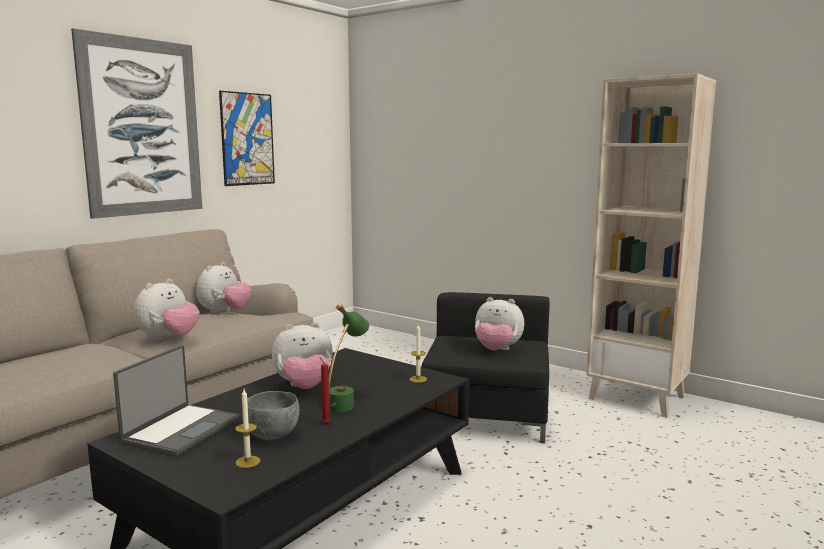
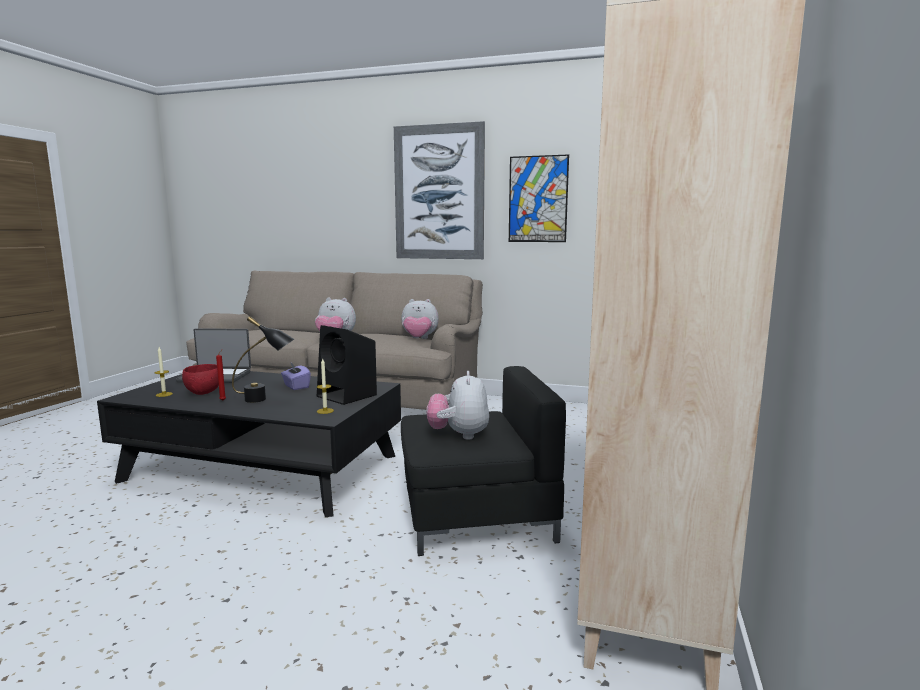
camera: 70 degrees right, 0 degrees up
(271, 435) = (204, 392): grey bowl -> red bowl
(304, 387) = (296, 386): plush toy -> purple tissue box
(346, 402) = (265, 399): green table lamp -> black table lamp
(372, 368) = (348, 396): none -> black speaker

